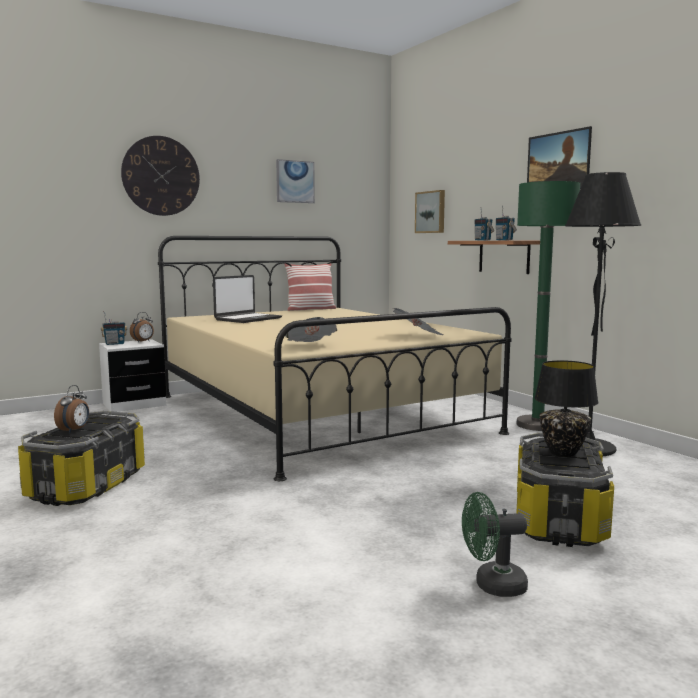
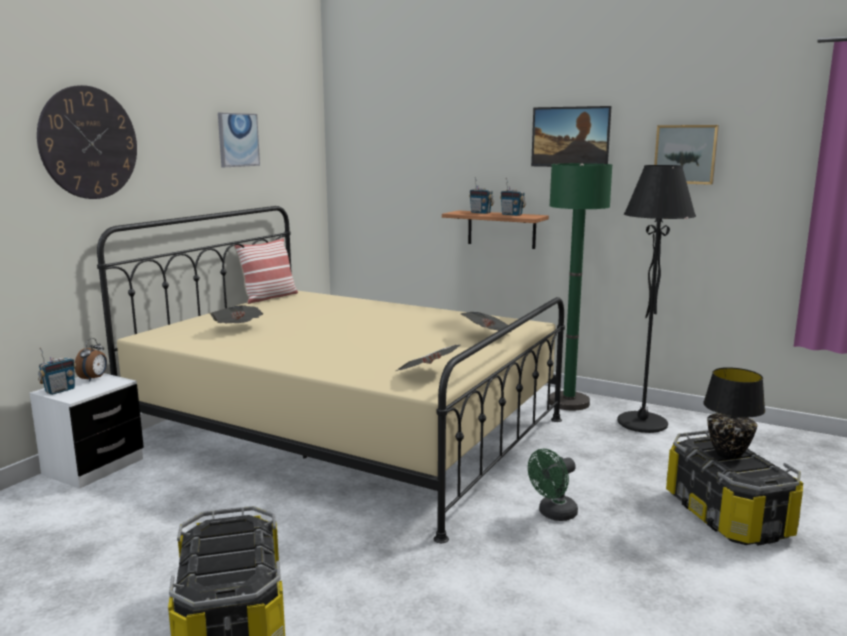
camera: 30 degrees left, 5 degrees up
(74, 430) = (219, 557): alarm clock -> none
(248, 319) = (238, 329): laptop -> newspaper
(431, 212) = (394, 174): picture -> picture (685, 154)
(492, 586) = (780, 608): green fan -> green fan (553, 514)

